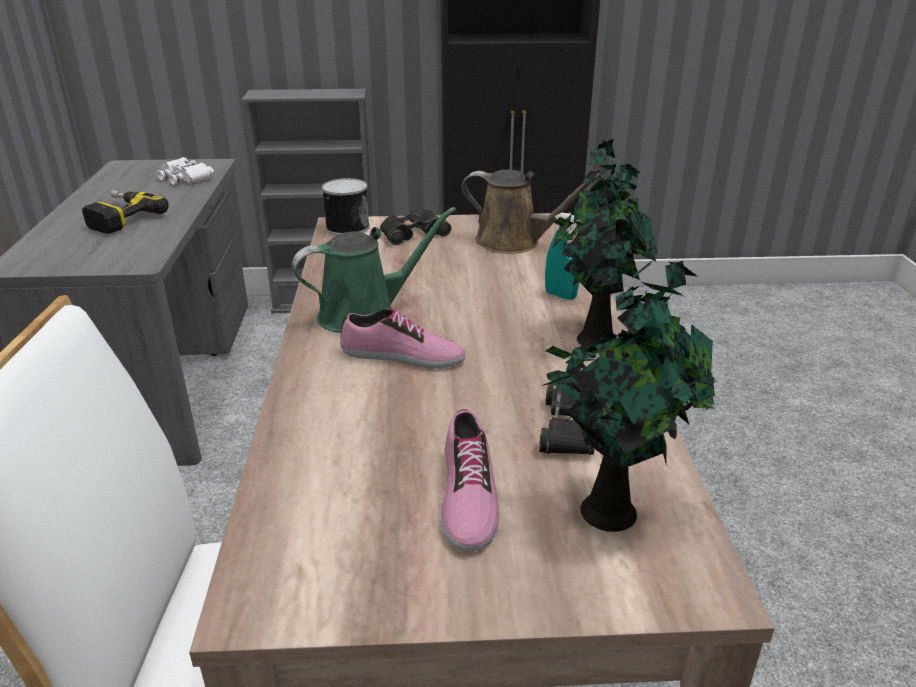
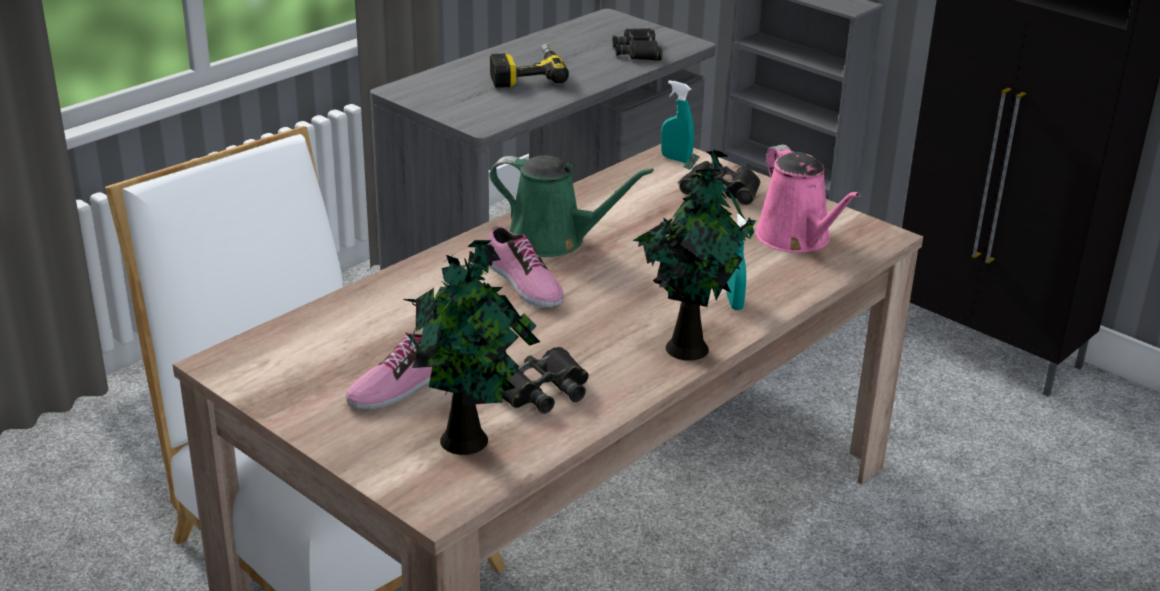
camera: 45 degrees right, 0 degrees up
(185, 178) = (638, 51): white binoculars -> black binoculars
(346, 227) = (676, 159): can -> turquoise spray bottle
(514, 242) = (797, 239): brown watering can -> pink watering can

